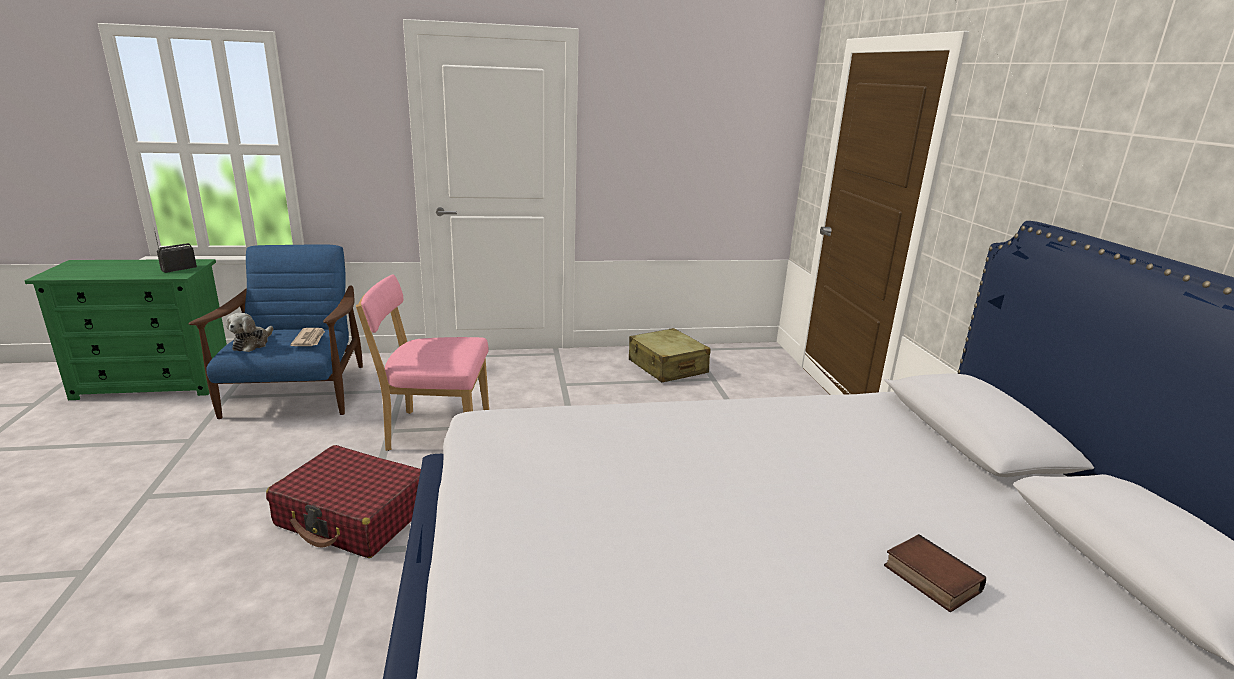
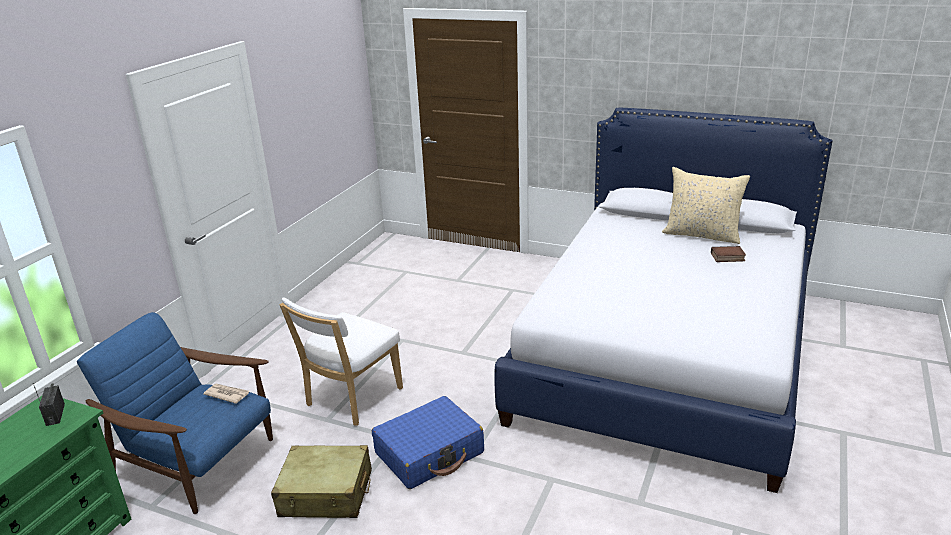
camera: 55 degrees left, 5 degrees up
(252, 344) = (196, 426): plush toy -> none
(353, 516) = (430, 453): red suitcase -> blue suitcase
(433, 431) = (351, 399): pink chair -> white chair
(667, 367) = (370, 281): beige suitcase -> beige suitcase (326, 494)
(984, 519) = (702, 235): none -> beige pillow

